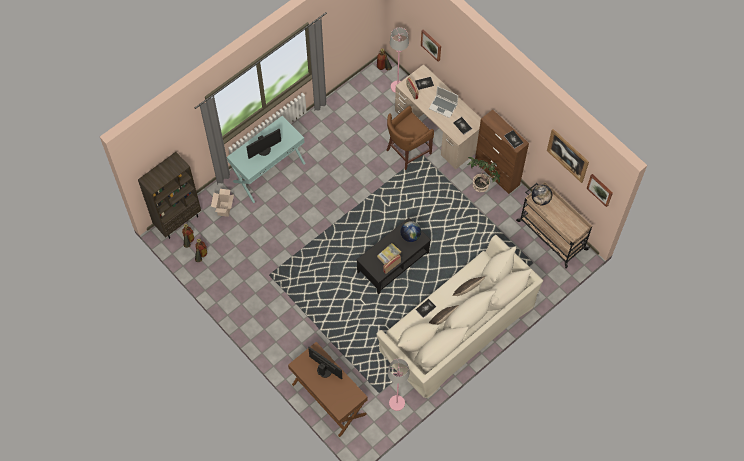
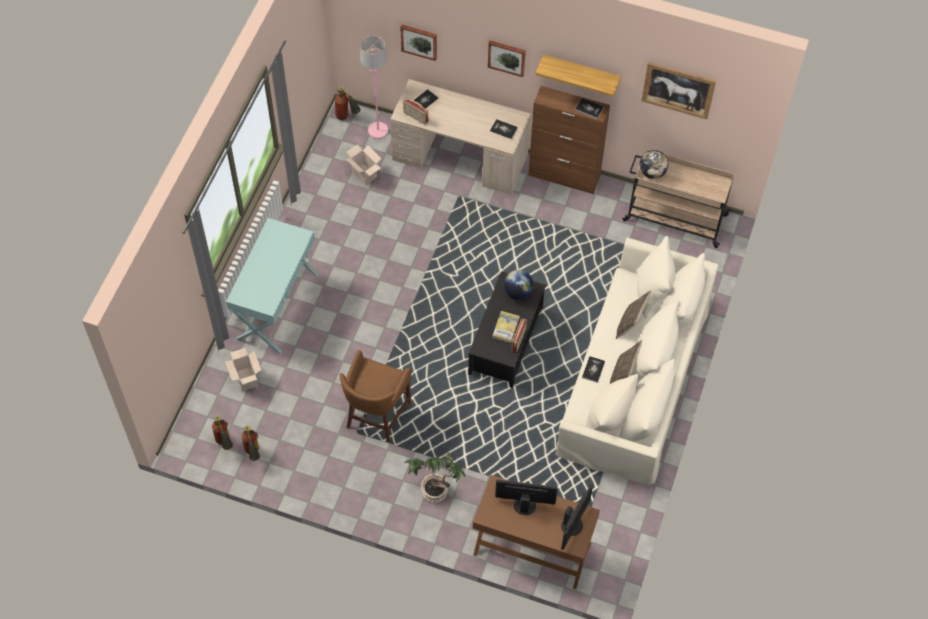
camera: 30 degrees left, 5 degrees down
(178, 221) = (193, 424): brown bookcase -> none
(264, 150) = (271, 270): monitor -> monitor (573, 526)
(372, 112) = (365, 174): none -> cardboard box
(396, 403) = (620, 509): pink floor lamp -> none
(407, 152) = (438, 201): brown stool -> brown stool (376, 416)
(443, 106) = (466, 117): laptop -> none
(481, 185) = (554, 198): potted plant -> potted plant (435, 490)
(516, 113) = (581, 72): none -> shelf
(600, 189) = (739, 113): picture -> picture (507, 57)

